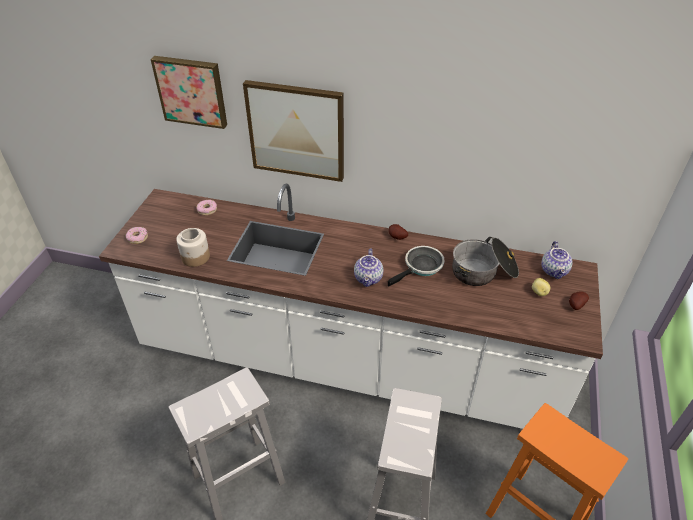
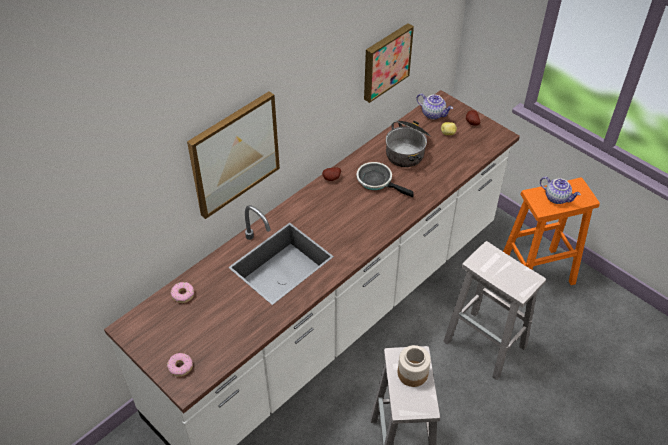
camera: 60 degrees left, 5 degrees up
(192, 91) = (135, 192): picture -> picture (385, 61)
(195, 257) = (249, 327): jar -> jar (413, 373)
(369, 278) = (367, 218): teapot -> teapot (557, 197)
(421, 267) = (377, 181): frying pan -> frying pan turned 45 degrees counterclockwise

